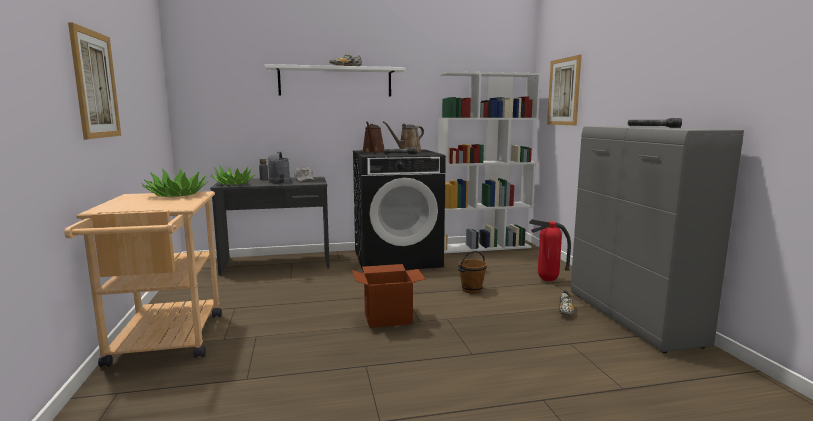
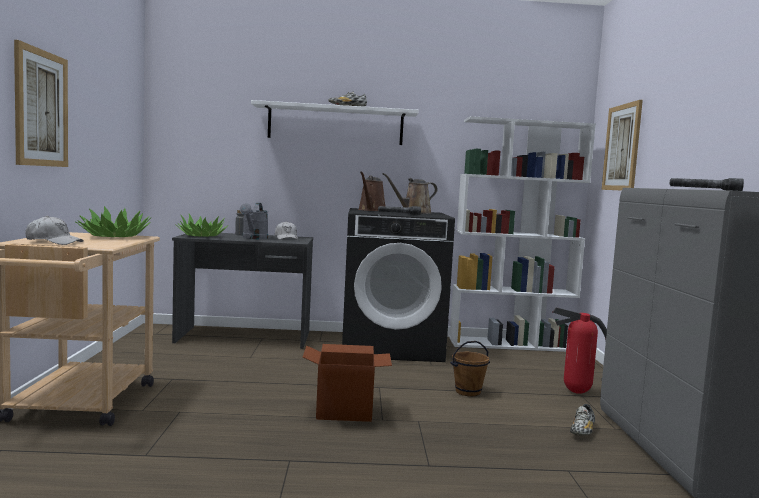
camera: 10 degrees right, 5 degrees down
(131, 206) = (54, 242): none -> white cap

